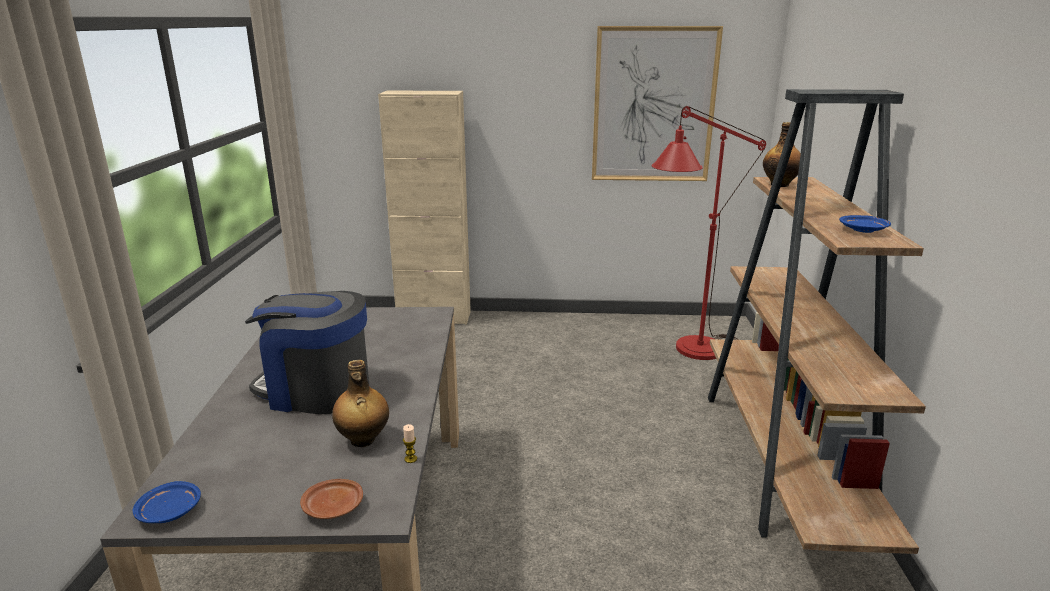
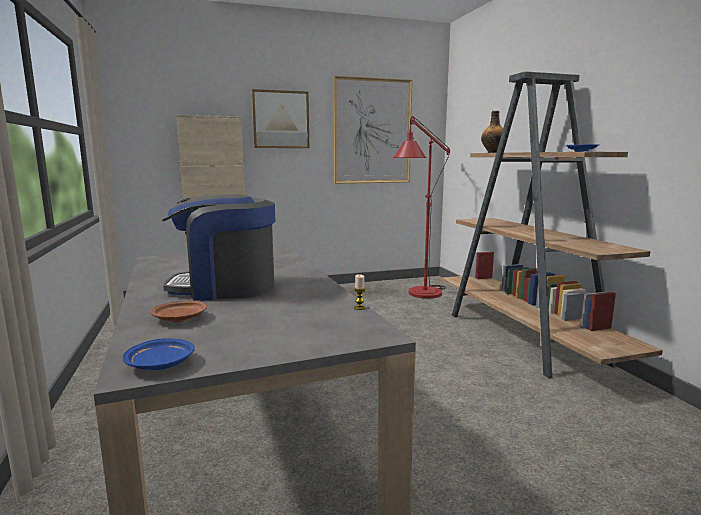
camera: 20 degrees left, 10 degrees down
(334, 508) = (329, 338): brown plate -> brown plate (181, 319)
(363, 440) = (304, 305): bottle -> none
(519, 91) = (281, 119): none -> picture

